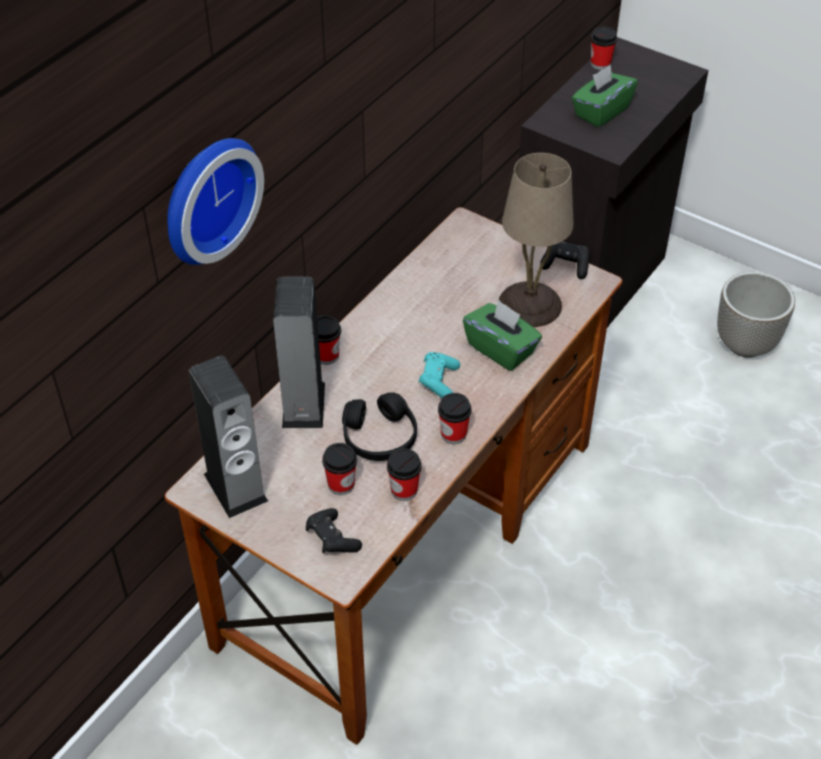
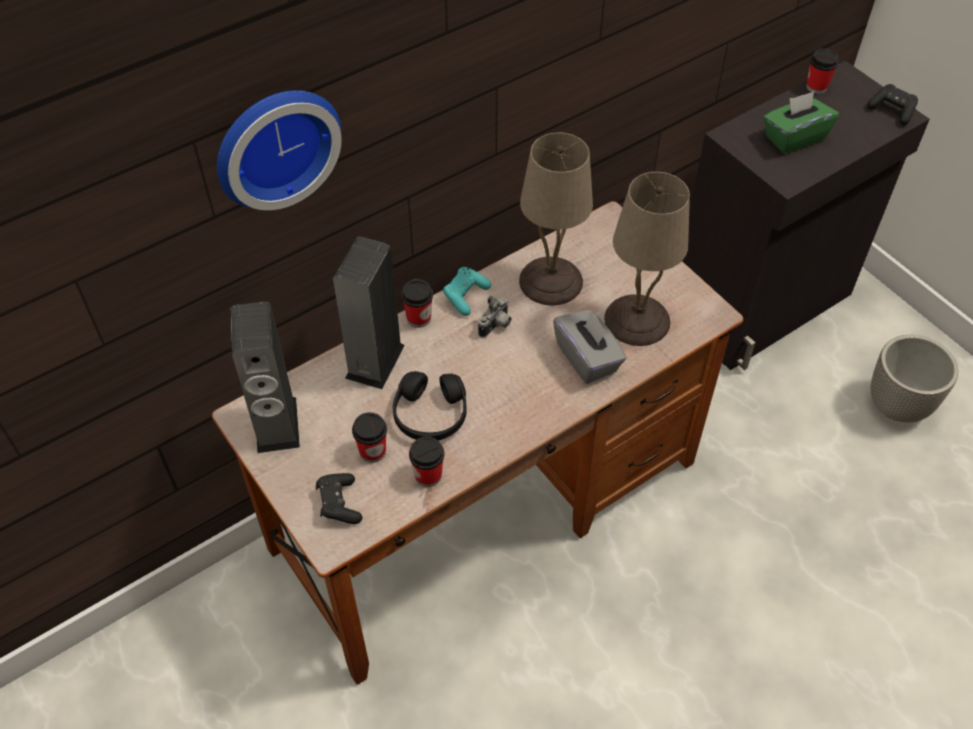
camera: 20 degrees right, 5 degrees up
(404, 343) = (496, 326): none -> camera
(436, 291) = (551, 282): none -> beige table lamp
(438, 381) = (511, 374): turquoise game controller -> turquoise game controller (465, 296)
(453, 434) = (501, 433): cup -> none
(501, 349) = (587, 358): green tissue box -> grey tissue box
(566, 265) = (692, 289): black game controller -> black game controller (892, 111)

